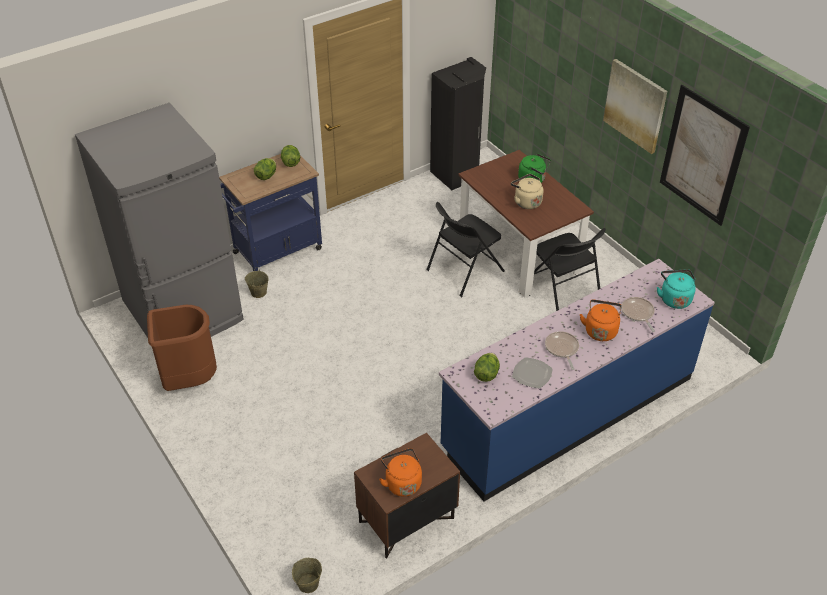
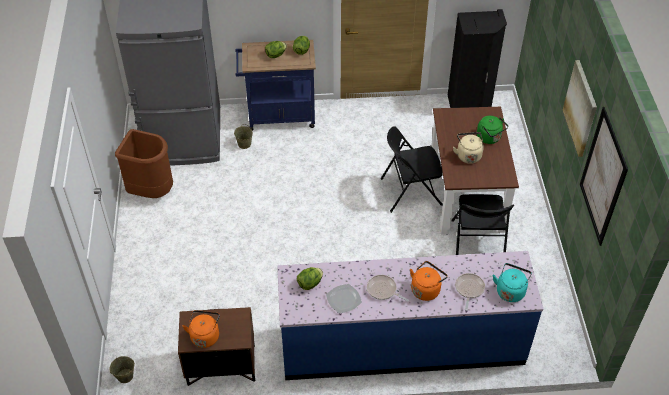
camera: 30 degrees right, 5 degrees up
(562, 349) = (383, 290): frying pan -> frying pan turned 75 degrees counterclockwise

